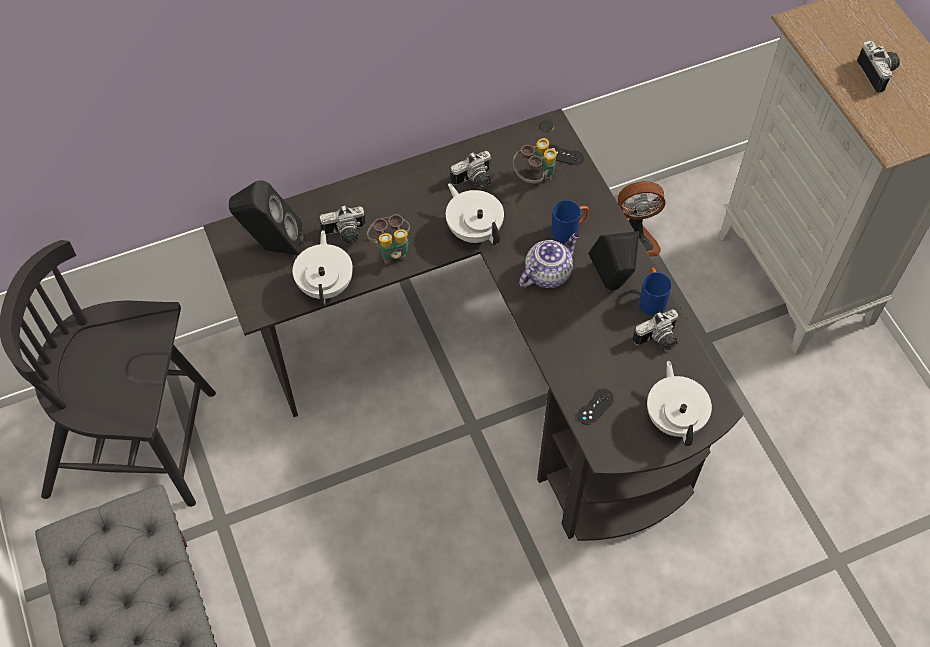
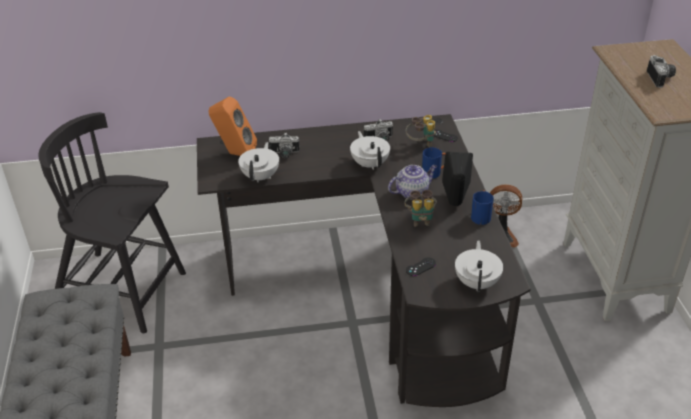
camera: 15 degrees right, 20 degrees down
(272, 247) = (235, 154): black speaker -> orange speaker
(391, 250) = (311, 166): binoculars -> binoculars (420, 219)
(658, 340) = (479, 238): camera -> none

